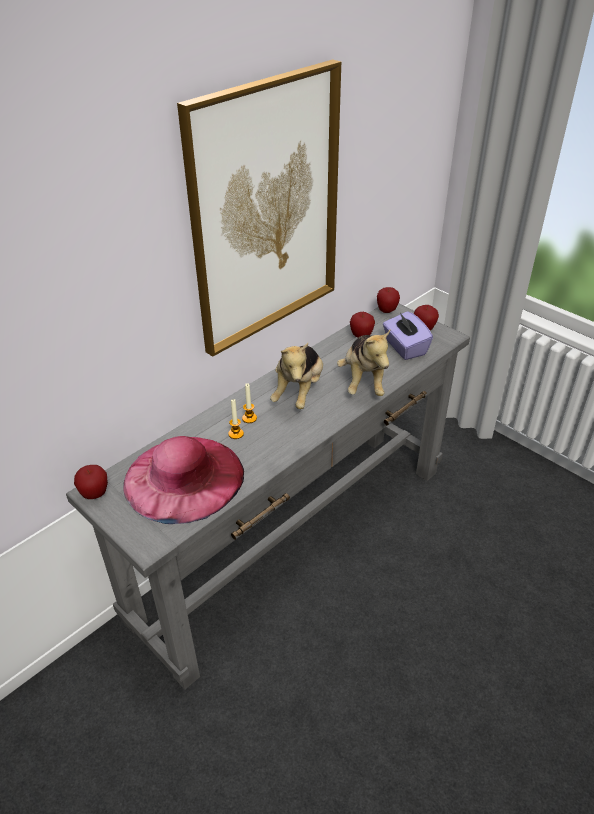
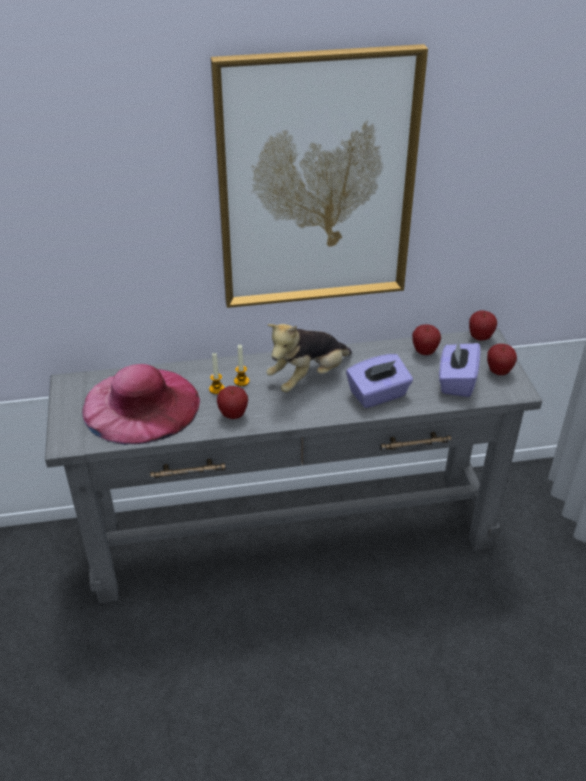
camera: 35 degrees right, 0 degrees up
(95, 494) = (68, 385): apple -> apple (233, 415)
(363, 381) = (378, 395): plush toy -> purple tissue box

